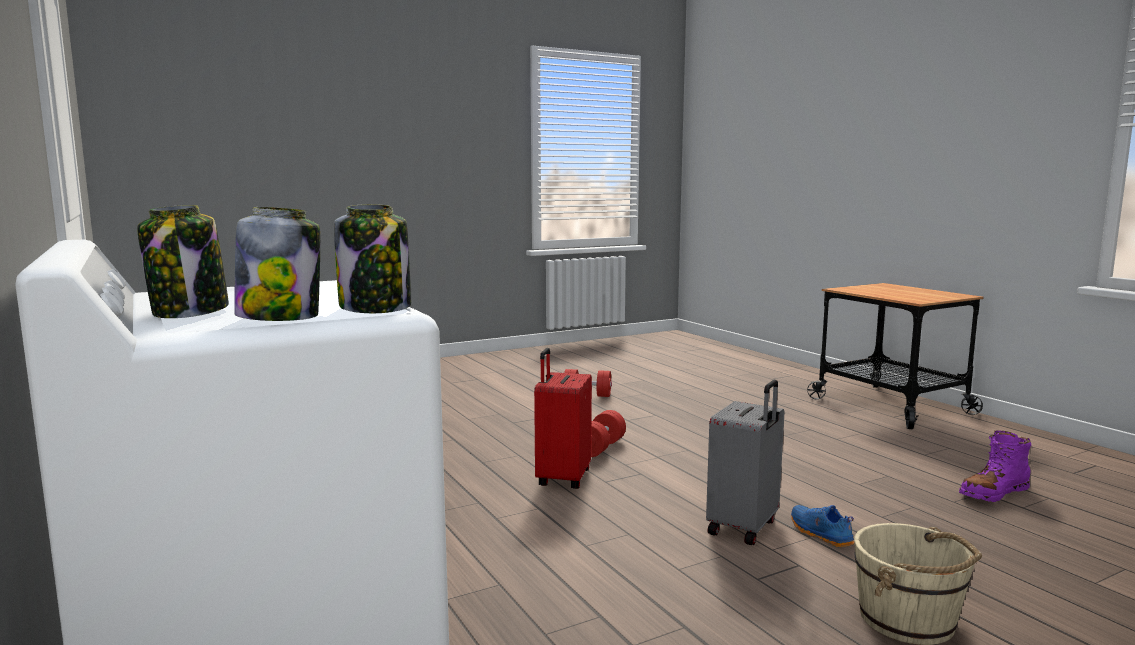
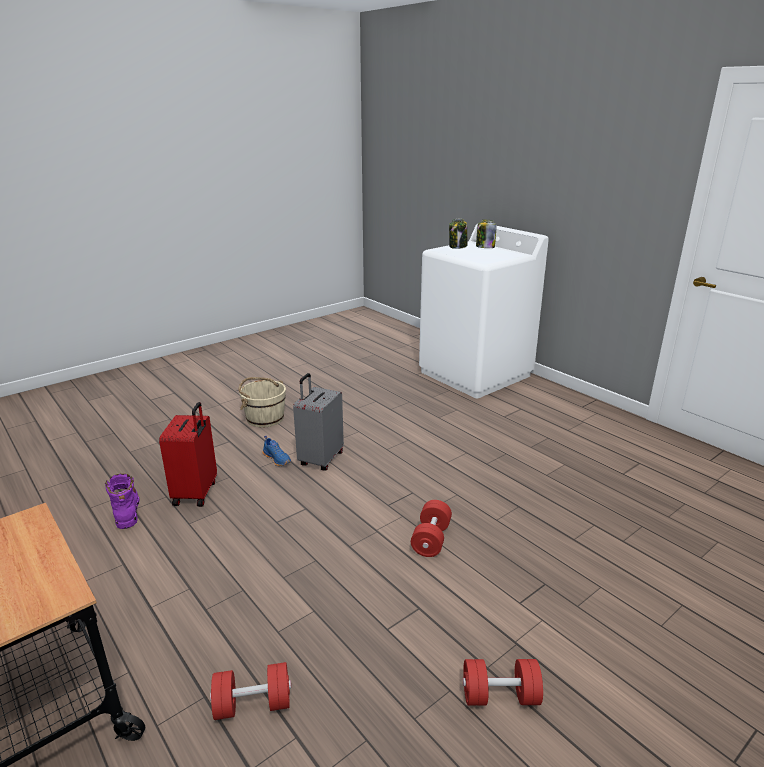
camera: 170 degrees right, 15 degrees up
(376, 308) = (442, 251): jar -> none
(562, 478) = (445, 492): red suitcase -> red suitcase (196, 493)
(746, 401) = (253, 704): none -> red dumbbell
(993, 493) = (126, 509): purple boot -> purple boot turned 75 degrees counterclockwise

